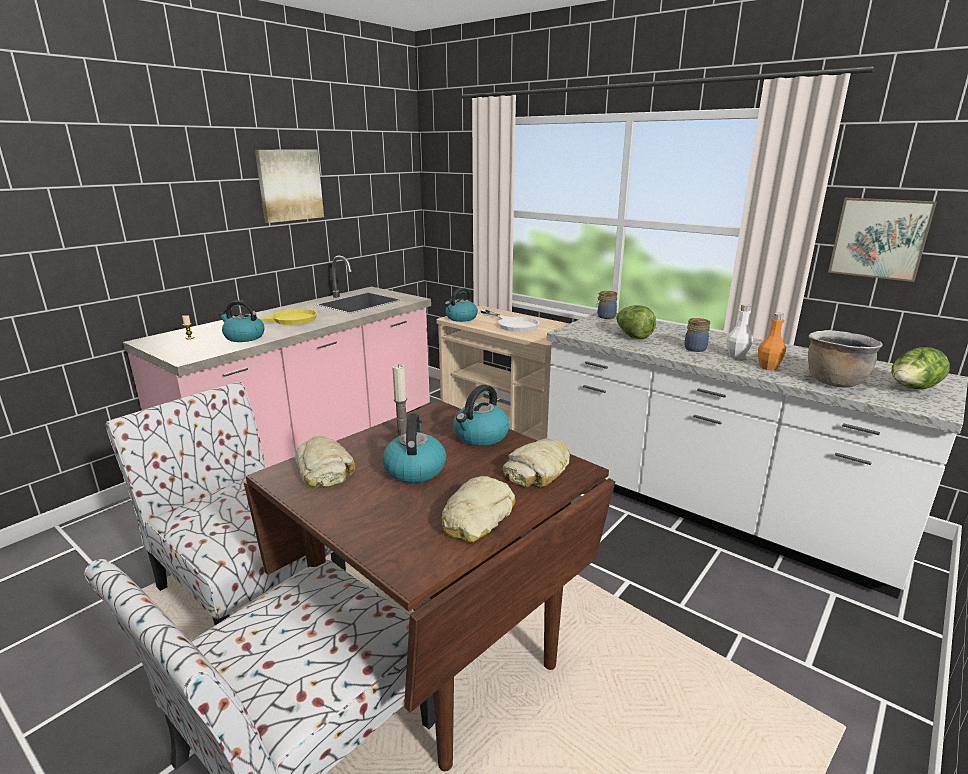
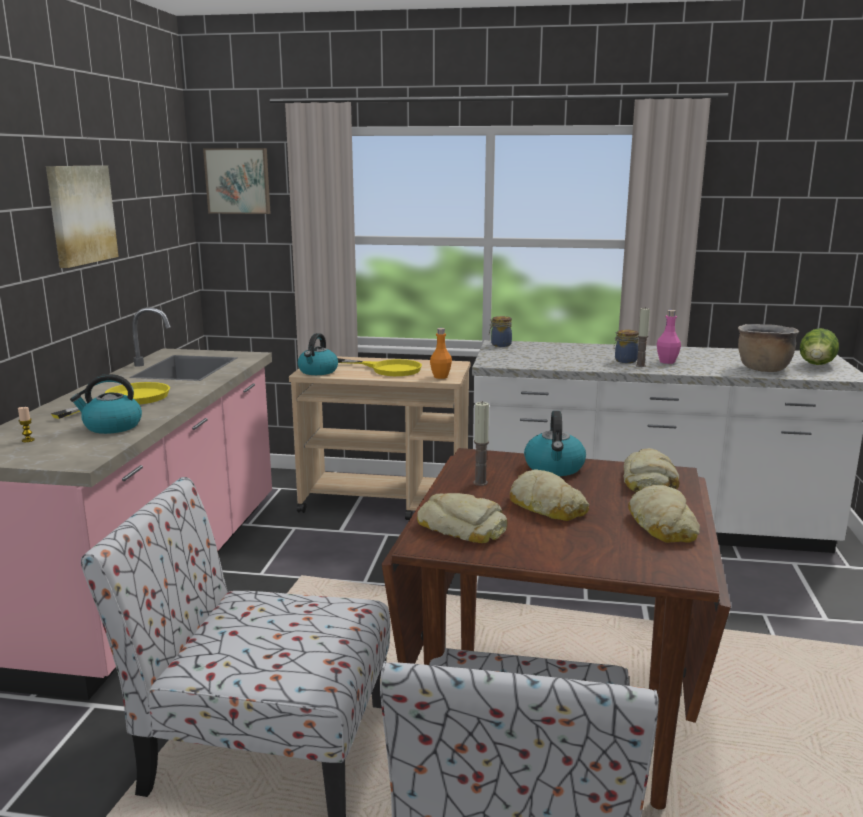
camera: 30 degrees left, 5 degrees down
(414, 469) = (547, 506): kettle -> bread
(513, 324) = (388, 369): white frying pan -> yellow frying pan
(632, 336) = (556, 358): lettuce -> none
(701, 356) = (640, 365): none -> candle
(736, 356) = (667, 362): white bottle -> pink bottle
(768, 367) = (703, 366): orange bottle -> orange bottle (440, 377)
(880, 238) = (742, 241): picture -> picture (238, 181)

